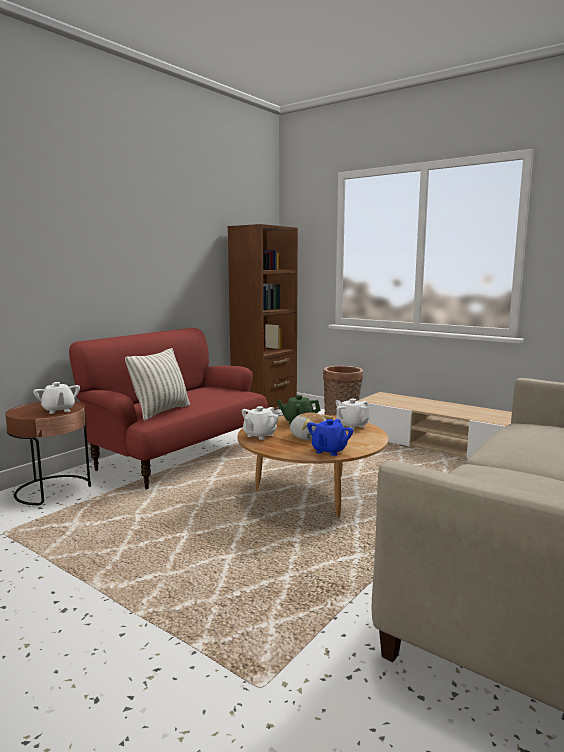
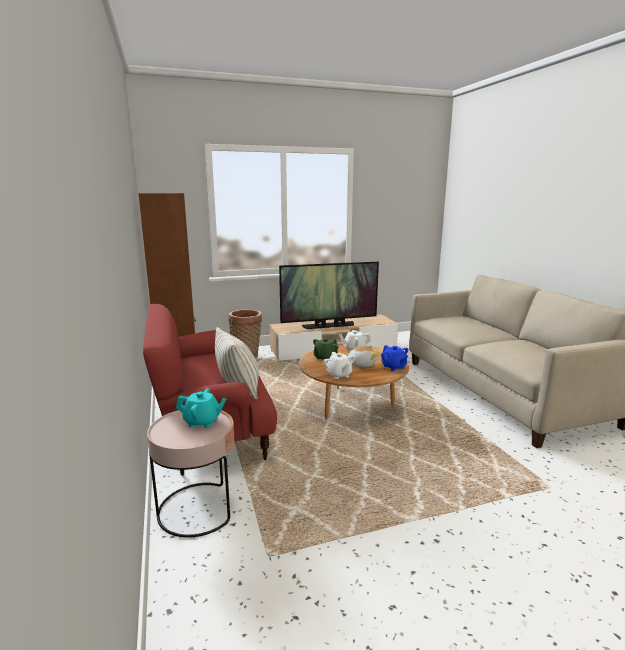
camera: 55 degrees left, 5 degrees up
(53, 490) = (198, 508): brown side table -> pink side table
(58, 410) = (202, 421): white teapot -> turquoise teapot
(435, 409) = (329, 325): none -> television

